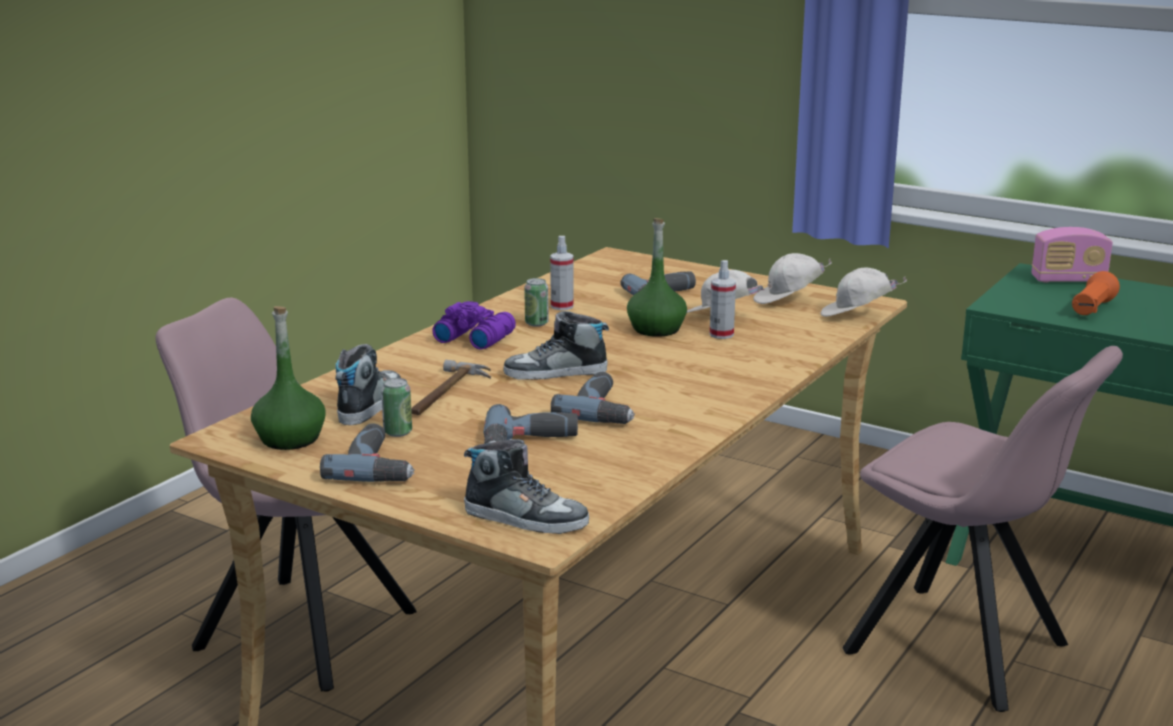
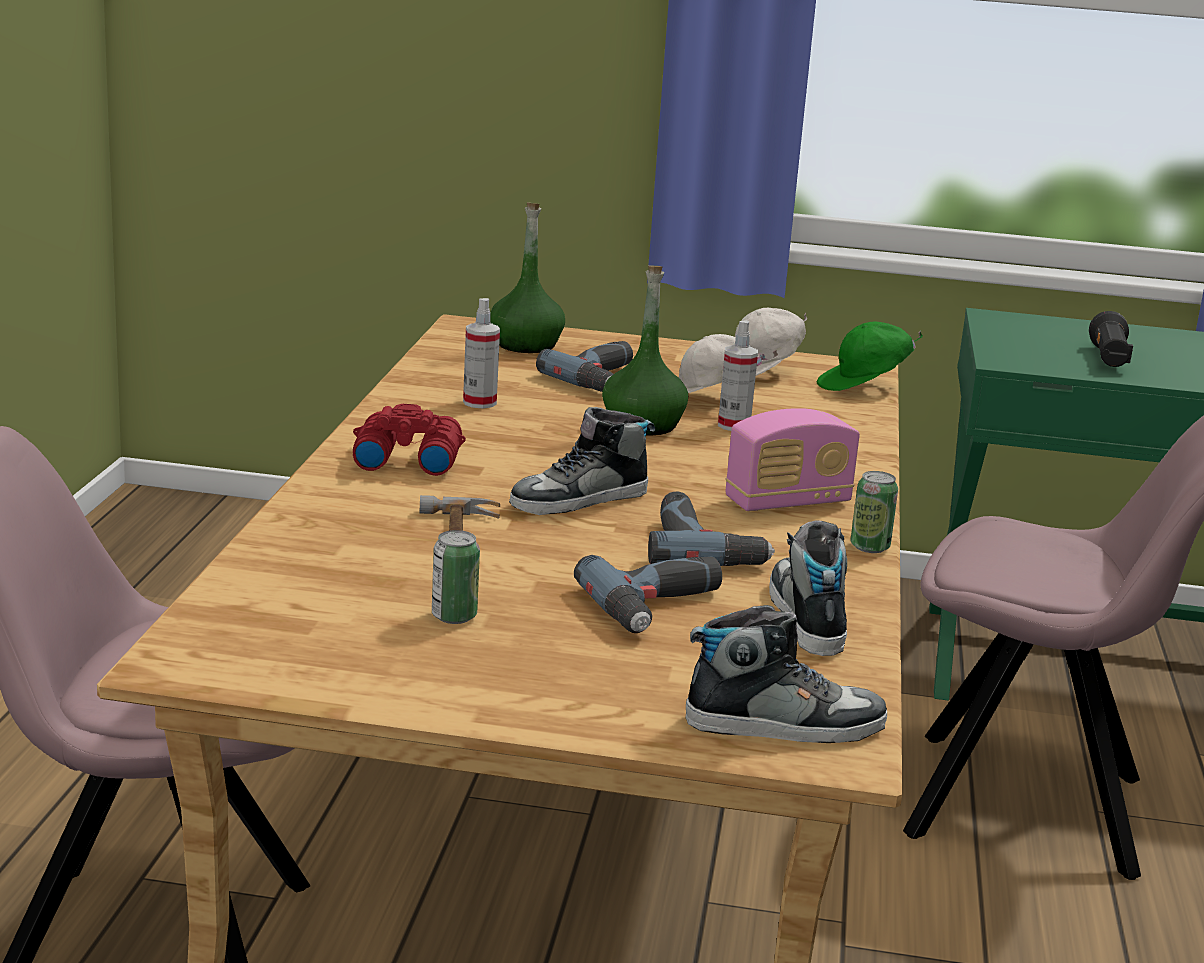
camera: 25 degrees left, 0 degrees up
(290, 439) = (297, 648): green bottle -> green bottle (525, 345)
(370, 405) = (364, 578): shoe -> shoe (806, 617)
(378, 465) = (483, 673): power drill -> none
(474, 337) = (405, 458): purple binoculars -> red binoculars
(536, 323) = (472, 430): can -> can (869, 547)
(857, 315) = (865, 386): white cap -> green cap
(1068, 280) = (1043, 326): radio -> radio (788, 502)
(1091, 309) = (1108, 359): orange flashlight -> black flashlight

